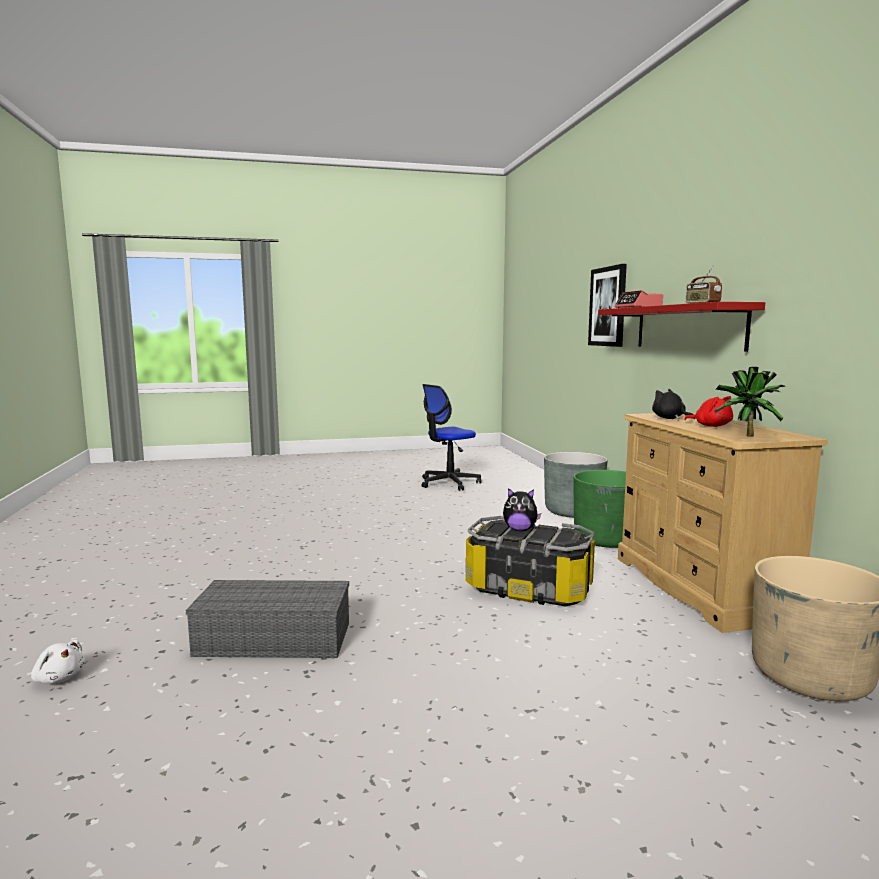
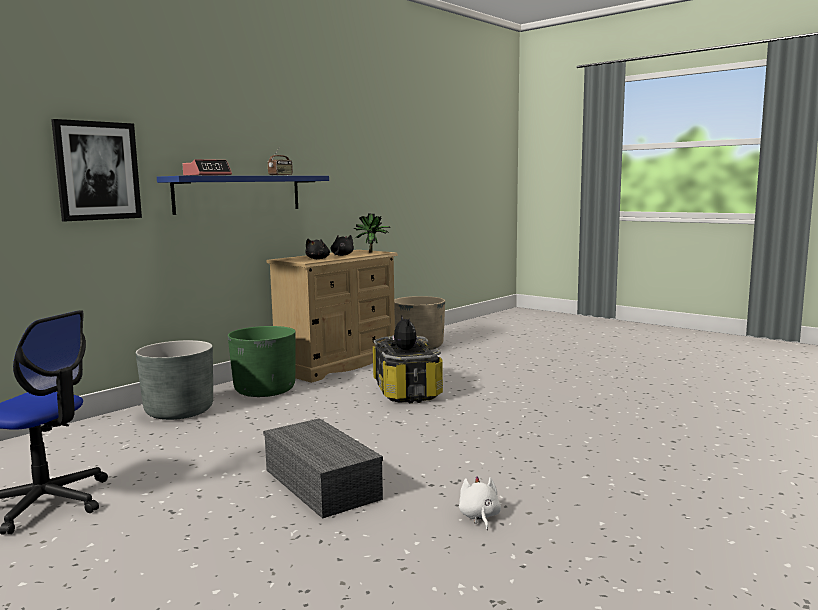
camera: 125 degrees left, 0 degrees up
(59, 677) = (749, 450): white plush toy -> white plush toy (479, 517)
(271, 640) = (597, 422): grey storage box -> grey storage box (323, 484)
(688, 327) = (239, 194): red shelf -> blue shelf
(711, 426) = (341, 255): red plush toy -> black plush toy

